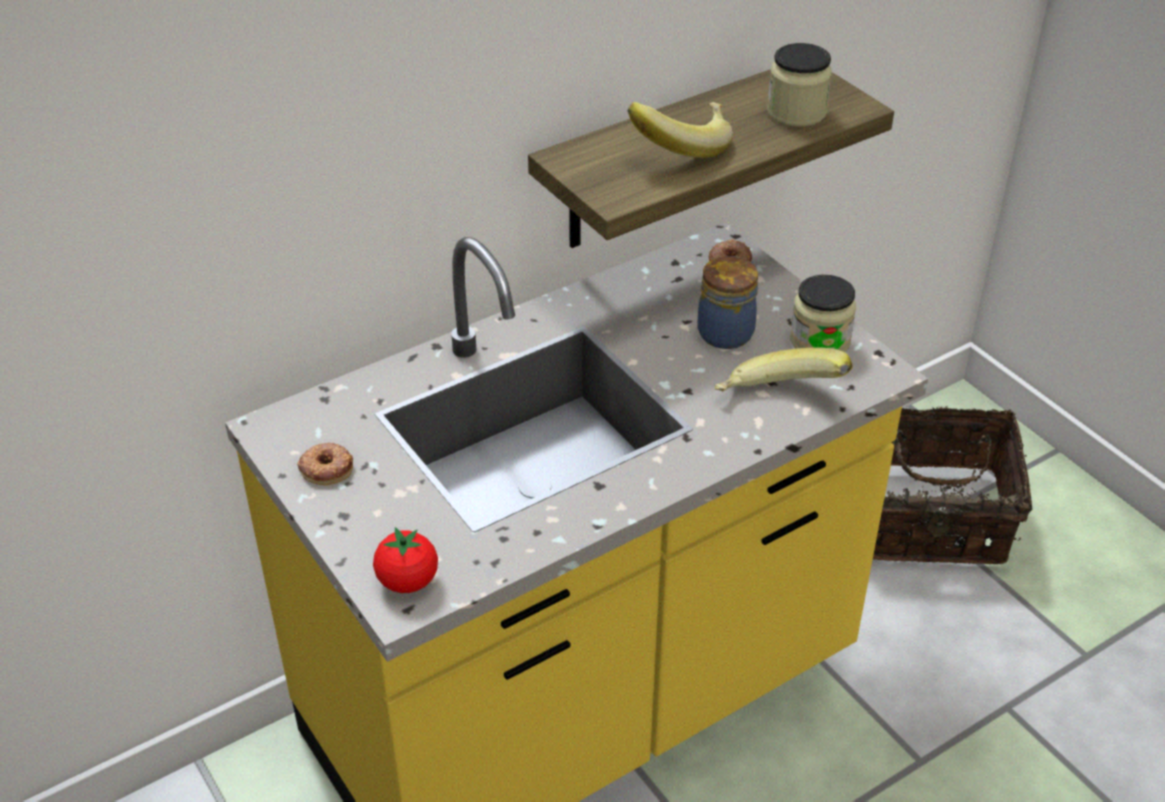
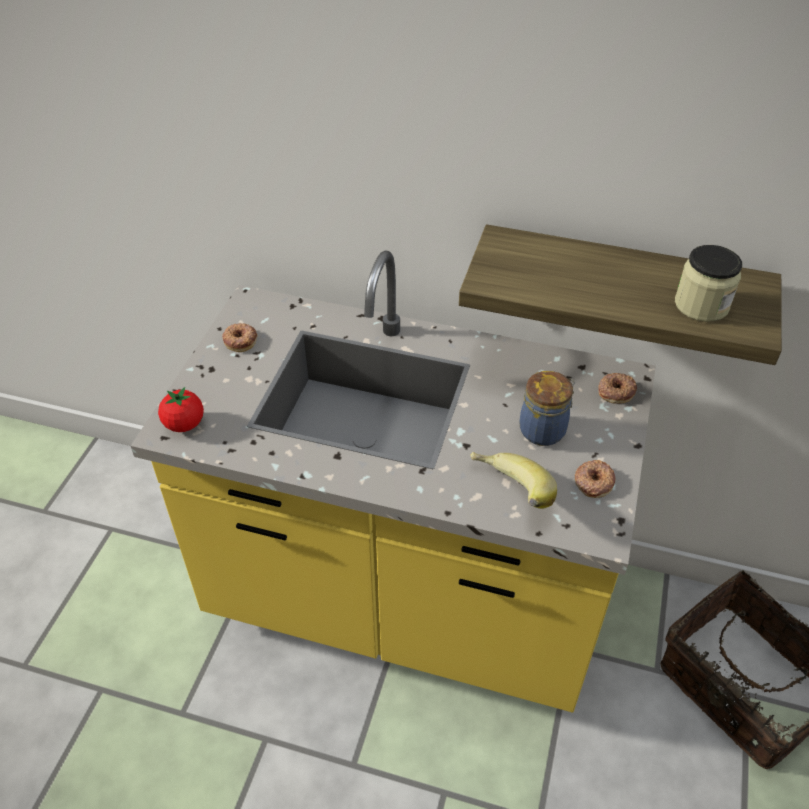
camera: 50 degrees right, 5 degrees up
(681, 146) = (582, 277): banana -> none
(820, 341) = (593, 481): jar -> donut

